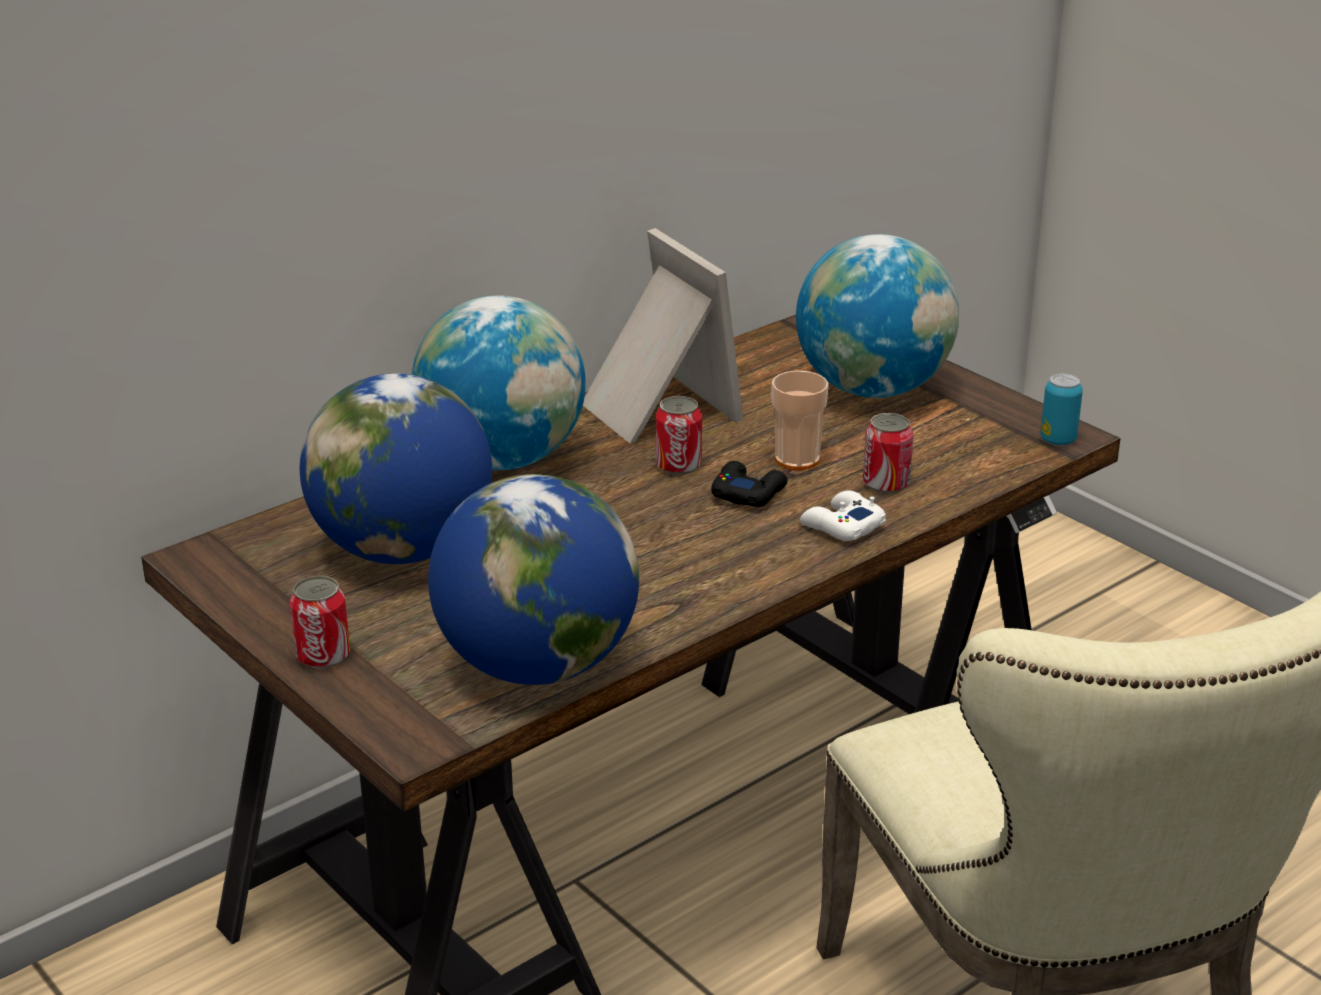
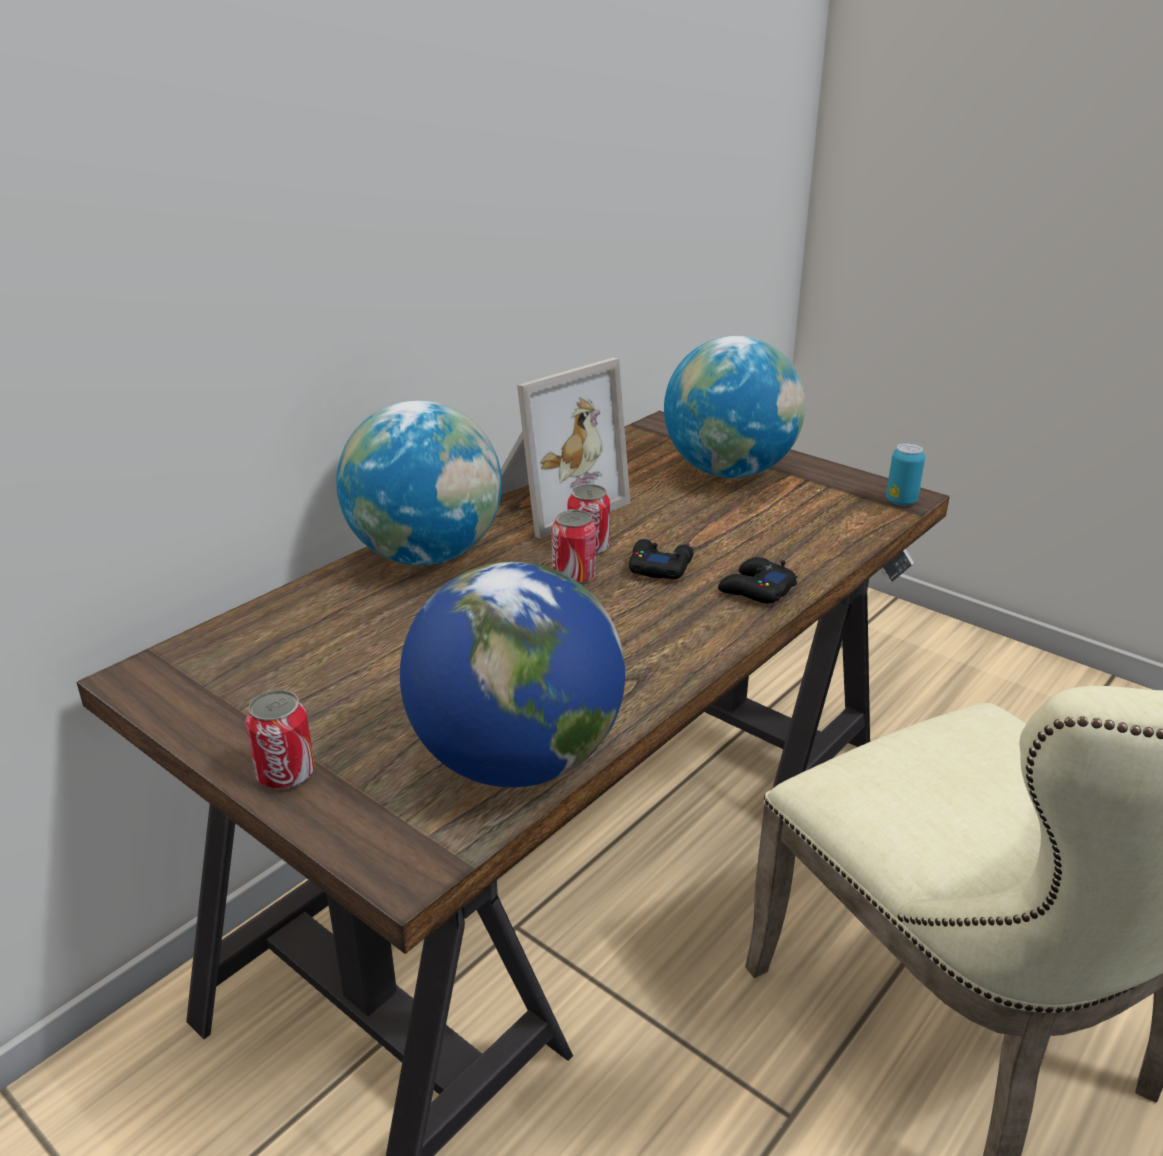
camera: 10 degrees left, 0 degrees up
(403, 549) = (349, 649): globe -> none
(654, 409) = (550, 501): picture frame -> picture frame turned 90 degrees clockwise
(797, 459) = (690, 534): cup -> none
(842, 526) = (756, 590): white game controller -> black game controller
(886, 484) = (777, 549): can -> can (573, 576)

